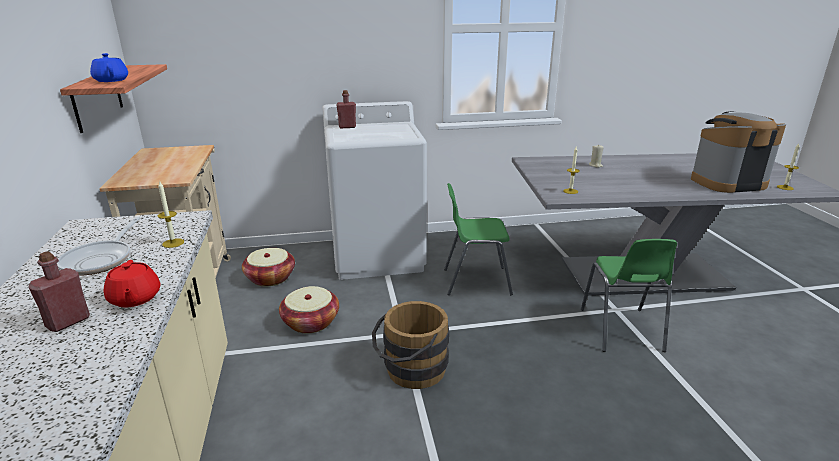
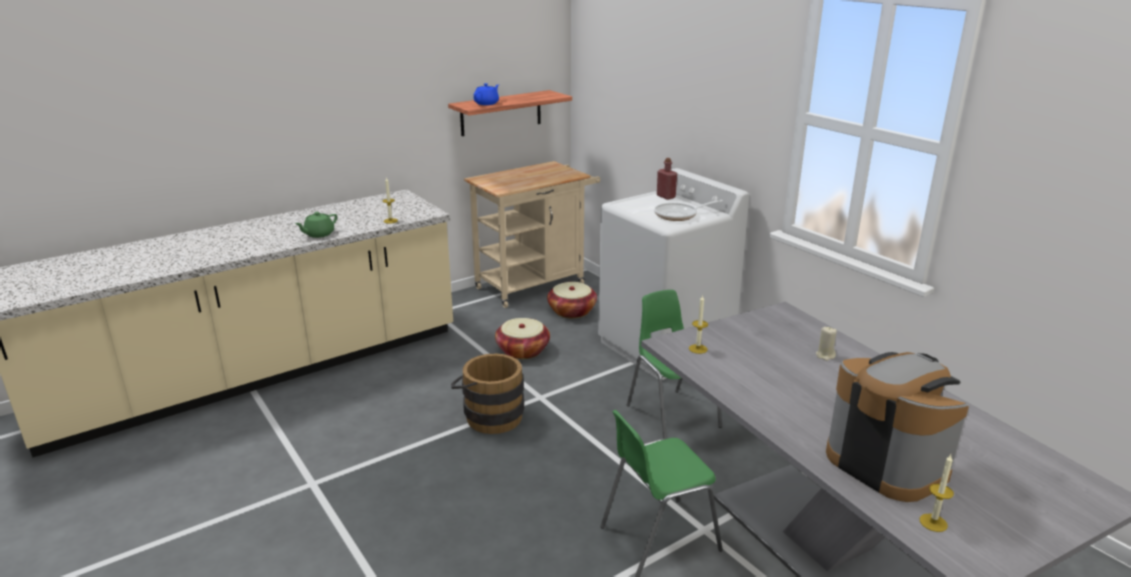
camera: 65 degrees right, 0 degrees up
(68, 322) = (291, 229): red bottle -> none
(101, 260) = (359, 213): frying pan -> frying pan (679, 215)
(135, 299) = (318, 234): red teapot -> green teapot

